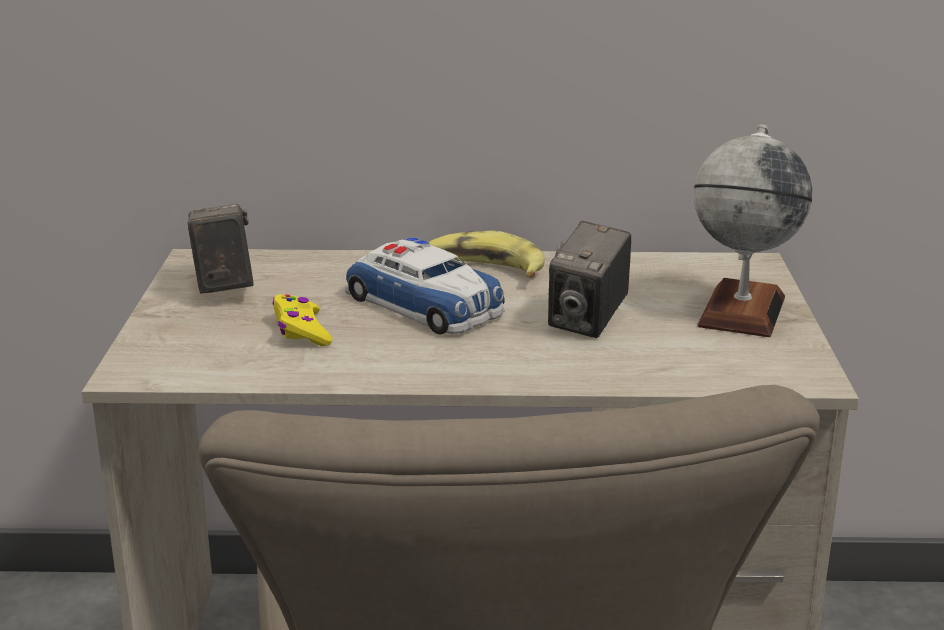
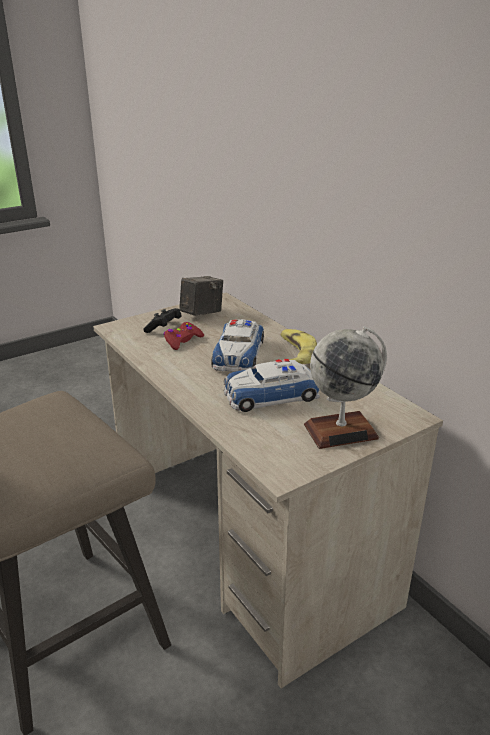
camera: 55 degrees right, 5 degrees up
(223, 332) = (164, 328): none -> black game controller
(301, 331) = (182, 340): yellow game controller -> red game controller
(588, 322) = (271, 395): camera -> toy car

